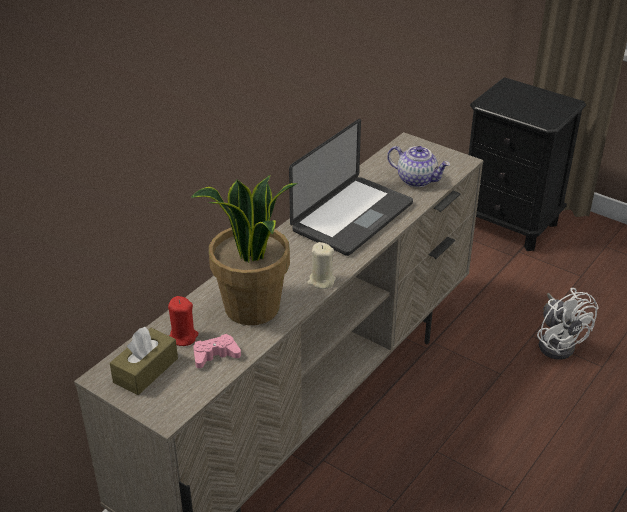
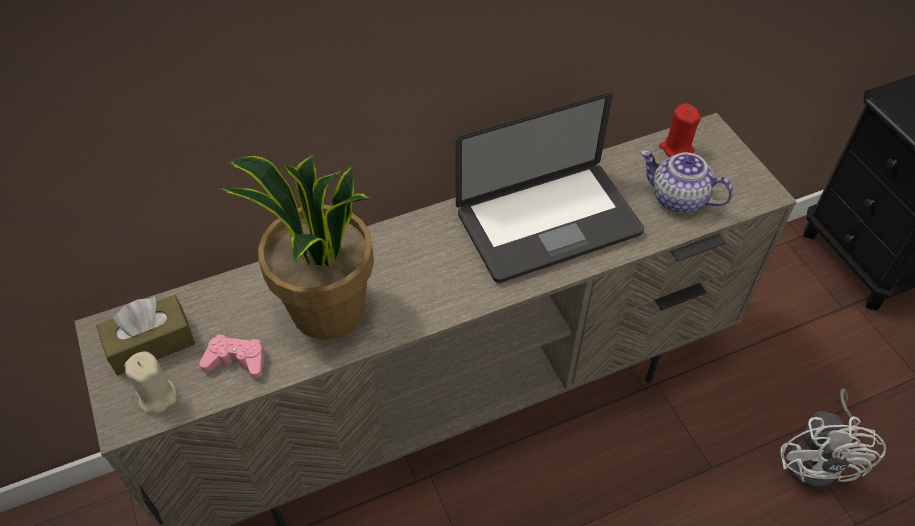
camera: 30 degrees right, 15 degrees up
(182, 337) = (223, 315): red candle -> red candle (676, 149)
(321, 281) = (436, 307): beige candle -> beige candle (157, 396)
(417, 180) = (677, 198): teapot -> teapot turned 150 degrees clockwise

